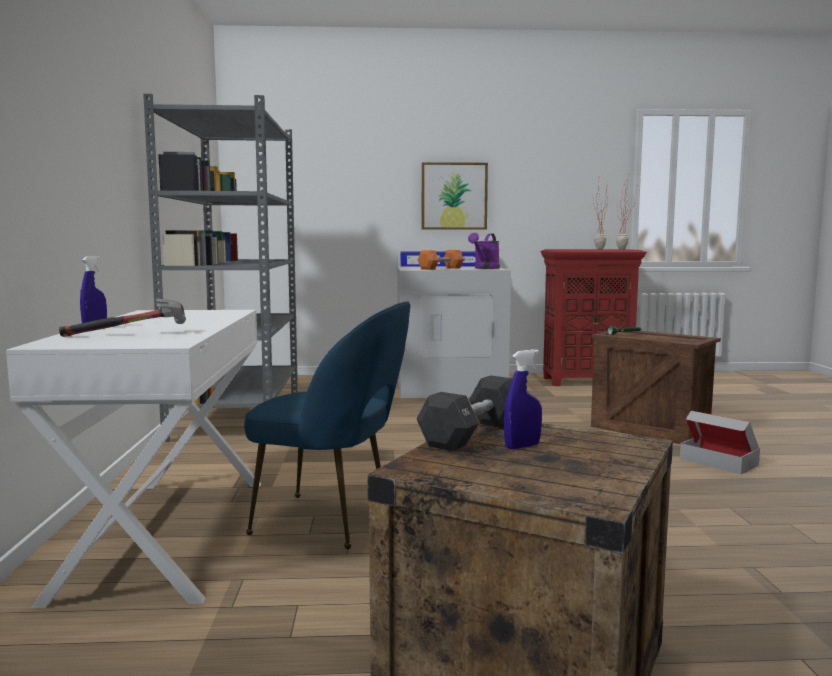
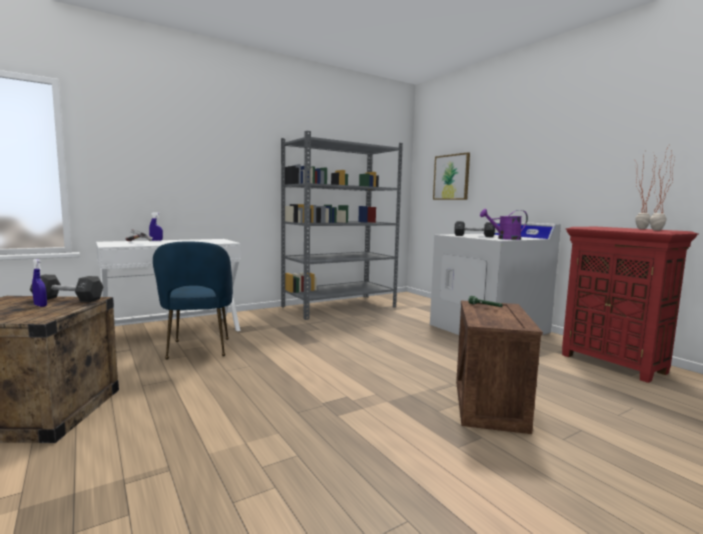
camera: 60 degrees right, 0 degrees up
(440, 268) = (473, 236): orange dumbbell -> black dumbbell
(454, 196) = (536, 179): picture -> picture (451, 177)
(719, 462) = (426, 444): cardboard box -> none

